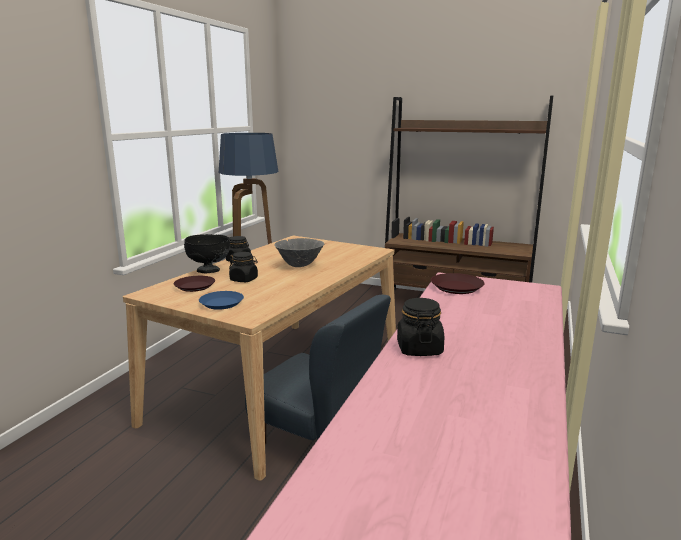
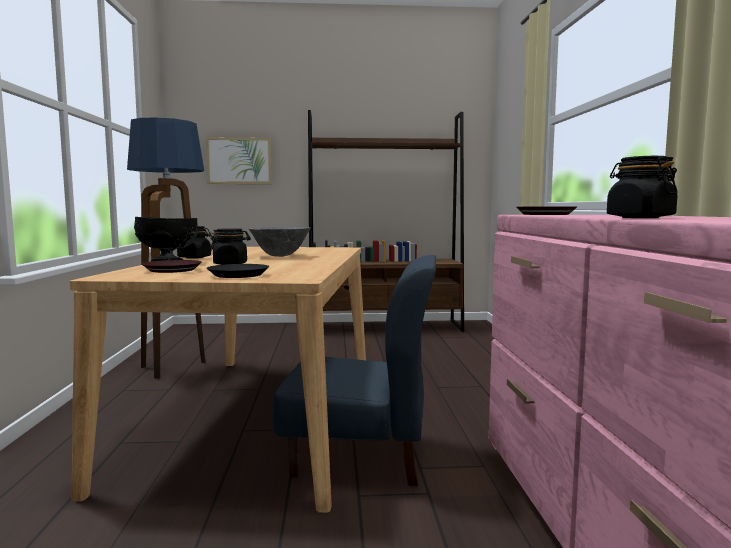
camera: 25 degrees left, 10 degrees down
(221, 304) = (238, 275): blue plate -> black plate
(338, 140) = (239, 161): none -> picture

